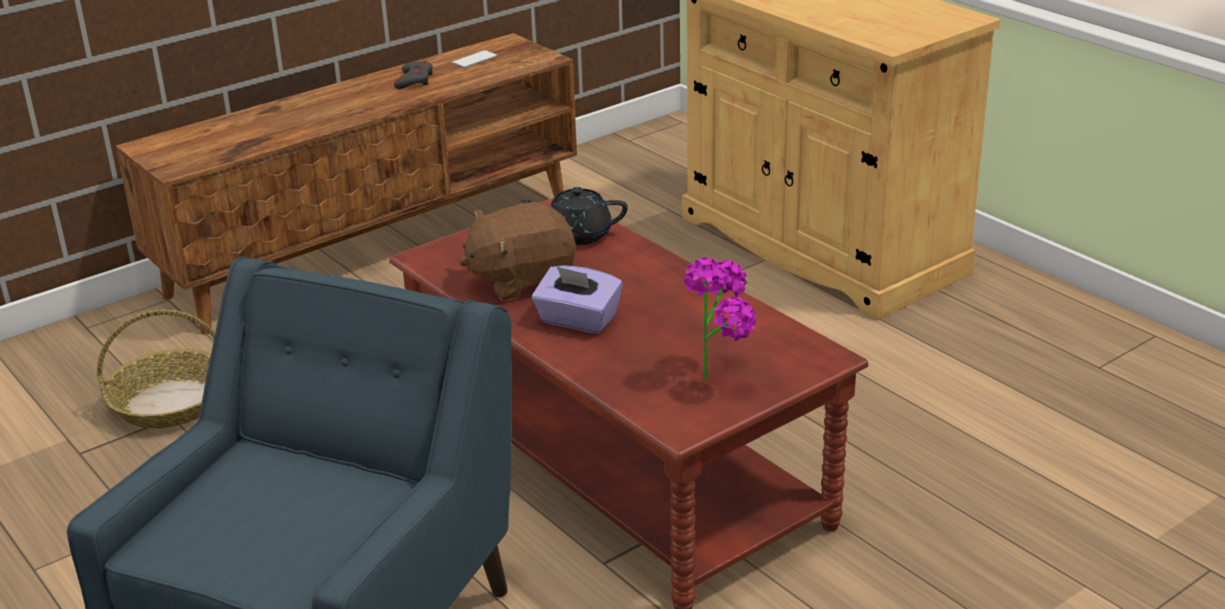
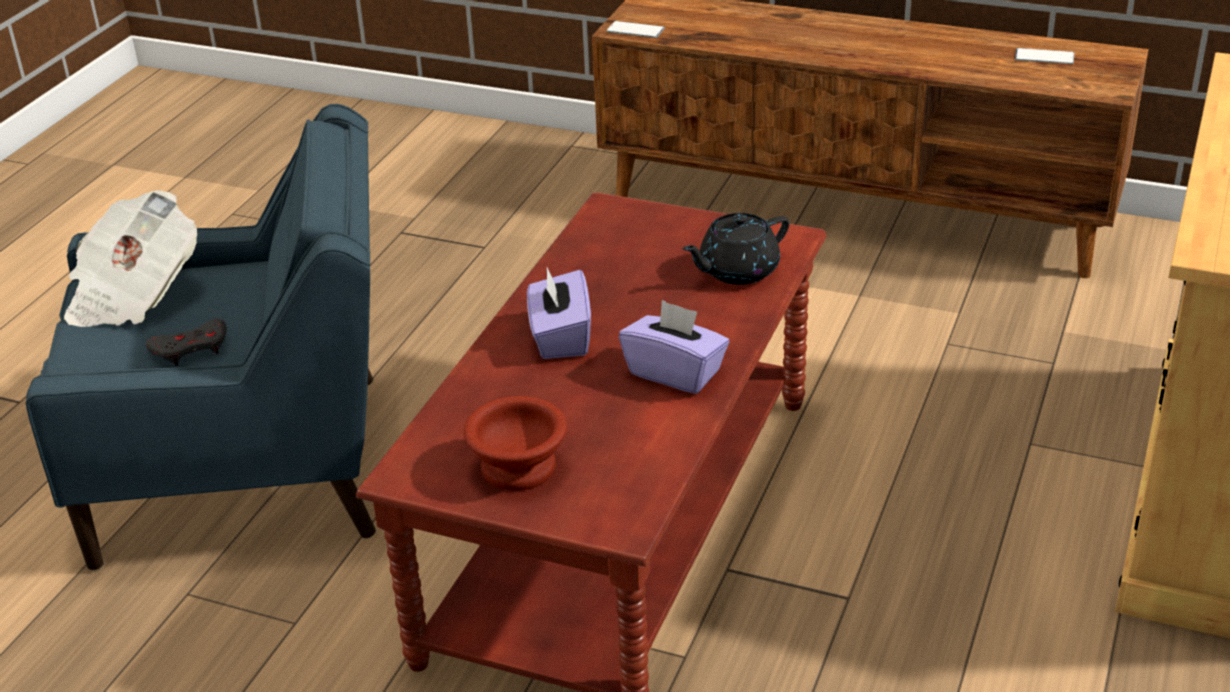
camera: 60 degrees right, 5 degrees up
(171, 402) = (503, 236): basket -> none
(188, 164) = (635, 30): none -> phone
(194, 528) = (133, 294): none -> newspaper
(414, 80) = (947, 49): grey game controller -> grey game controller (191, 348)
(521, 280) = (610, 276): brown plush toy -> none
(577, 235) = (737, 271): black teapot -> black teapot turned 90 degrees counterclockwise
(674, 291) = (675, 372): none -> purple tissue box
(722, 377) = (521, 466): potted plant -> brown bowl

